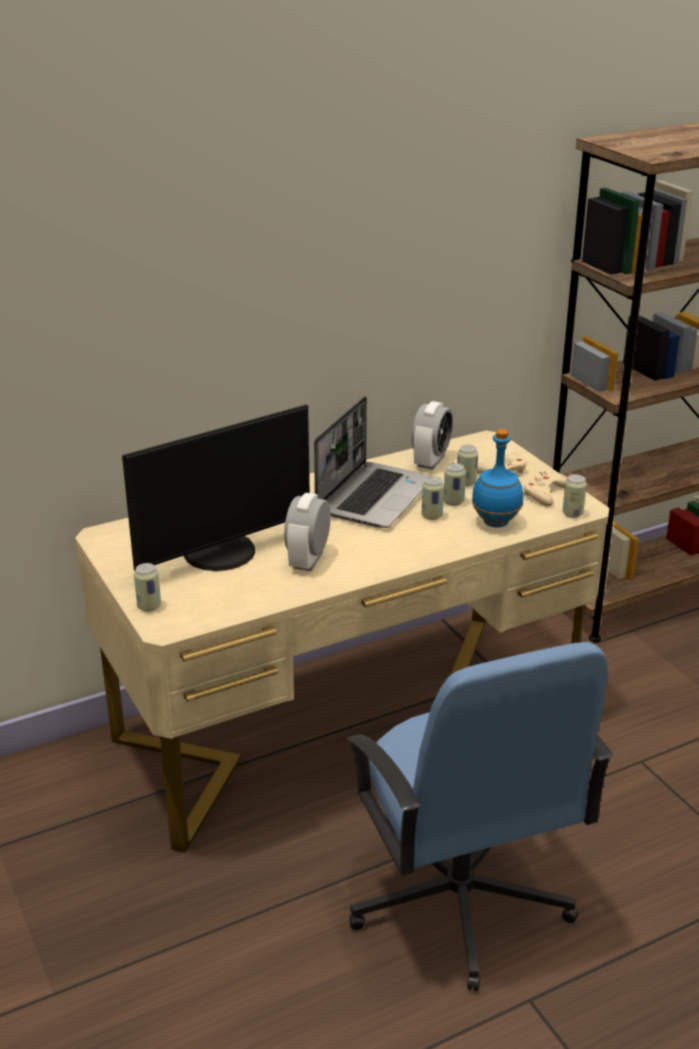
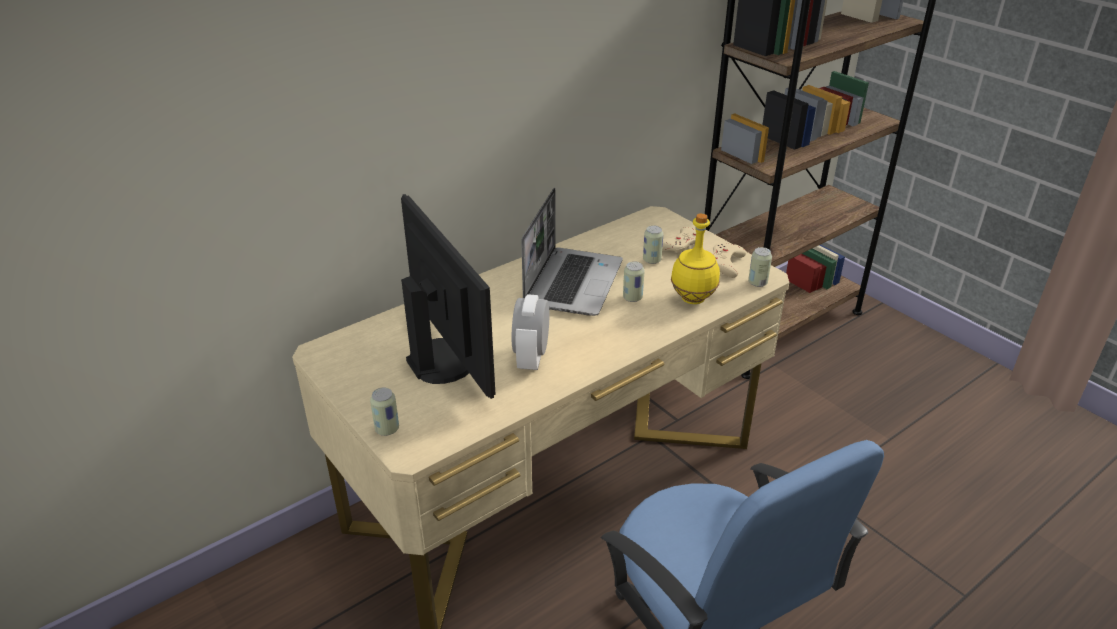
camera: 10 degrees left, 5 degrees up
(221, 554) = (445, 360): monitor -> monitor turned 75 degrees counterclockwise
(431, 461) = (612, 241): alarm clock -> none
(453, 502) = (647, 281): can -> none
(495, 522) = (692, 299): blue bottle -> yellow bottle

